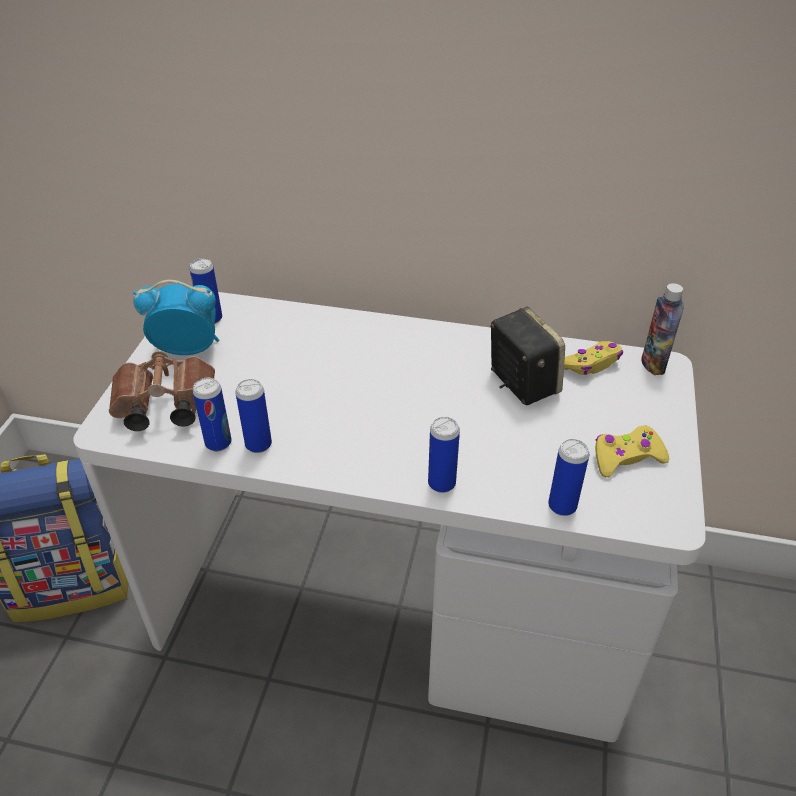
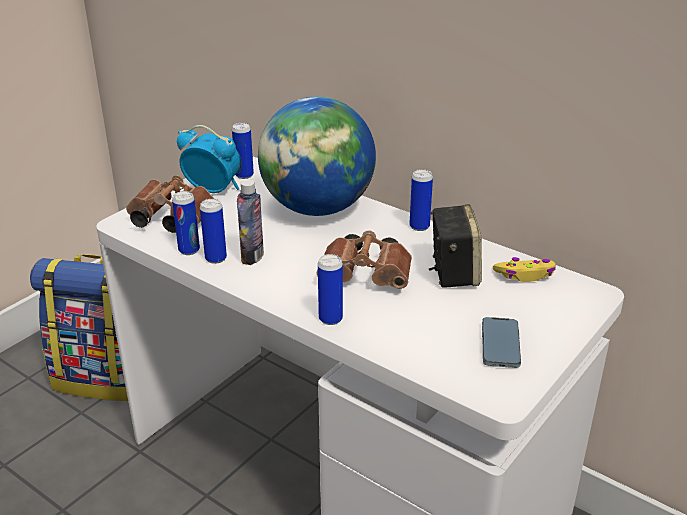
camera: 25 degrees right, 10 degrees down
(327, 341) = (318, 208): none -> globe
(443, 416) = (368, 277): none -> brown binoculars
(562, 506) = (415, 360): can -> can (419, 226)
(626, 457) = (500, 345): yellow game controller -> phone
(653, 364) = (584, 289): bottle -> bottle (252, 257)

